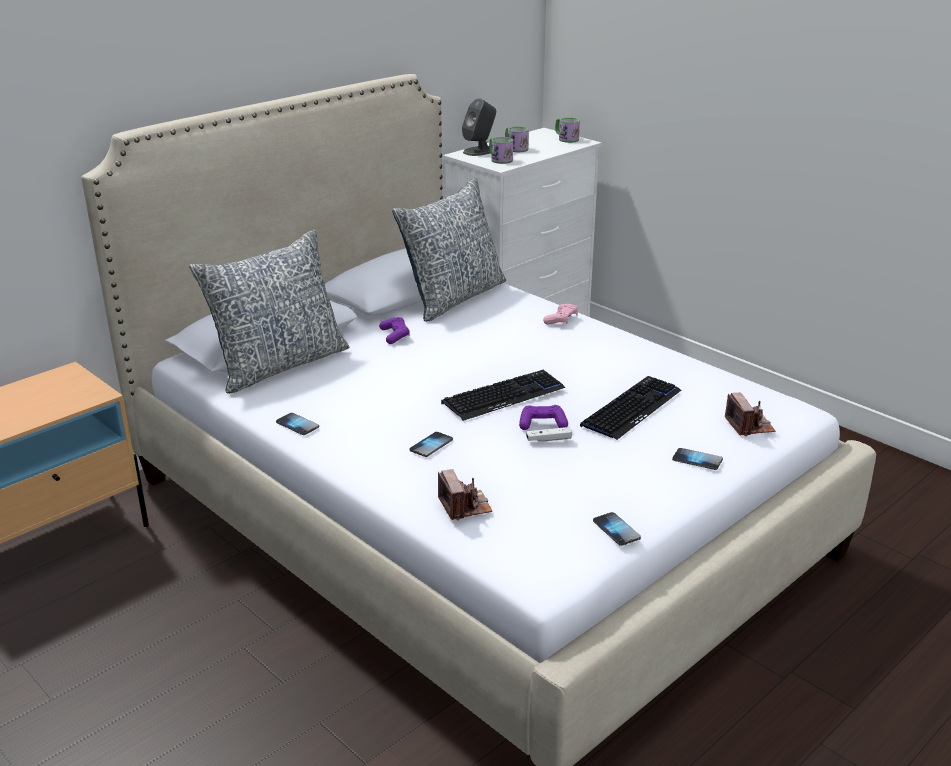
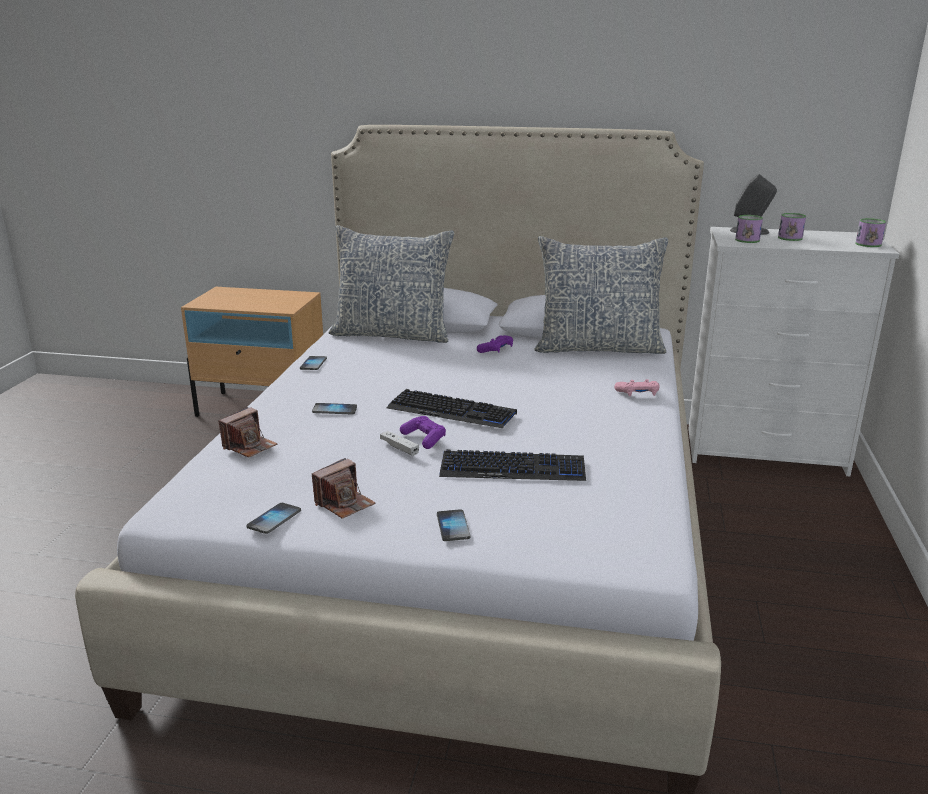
camera: 55 degrees right, 5 degrees down
(749, 426) = (566, 537): camera -> camera (344, 503)

